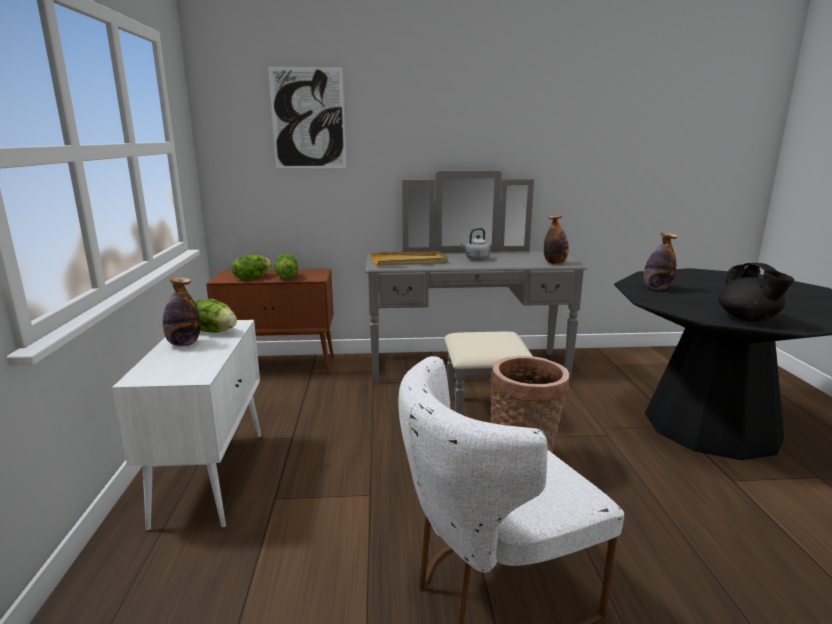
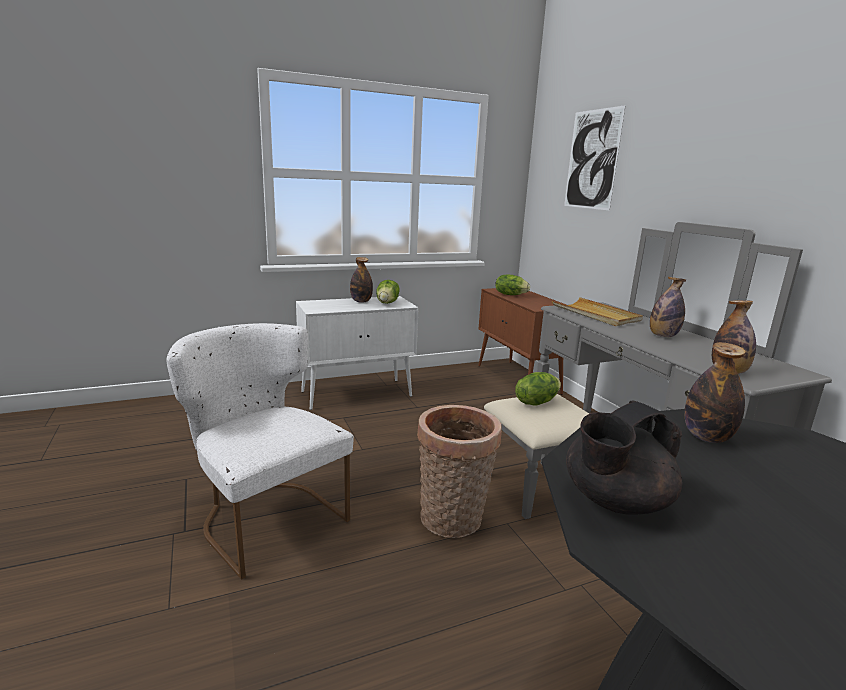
camera: 70 degrees right, 0 degrees up
(286, 277) = (527, 301): lettuce -> lettuce (536, 402)
(476, 259) = (663, 336): grey kettle -> bottle

